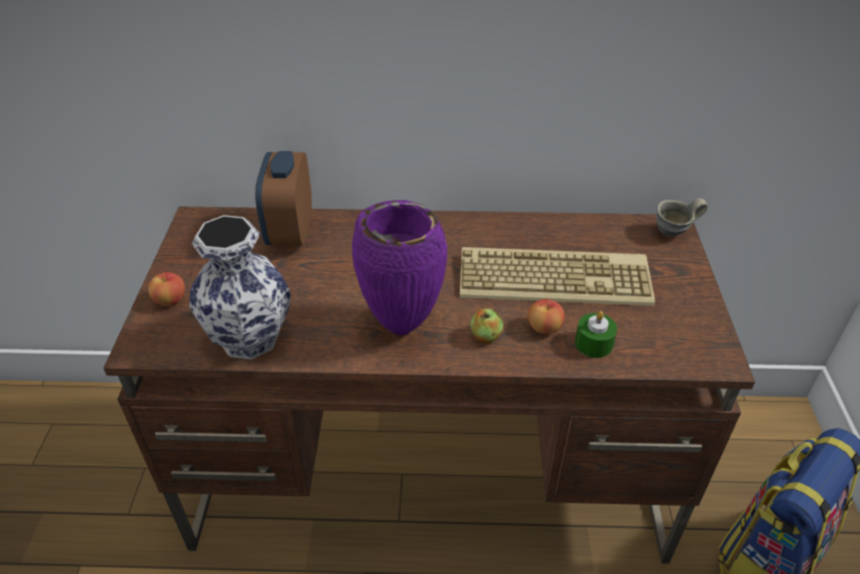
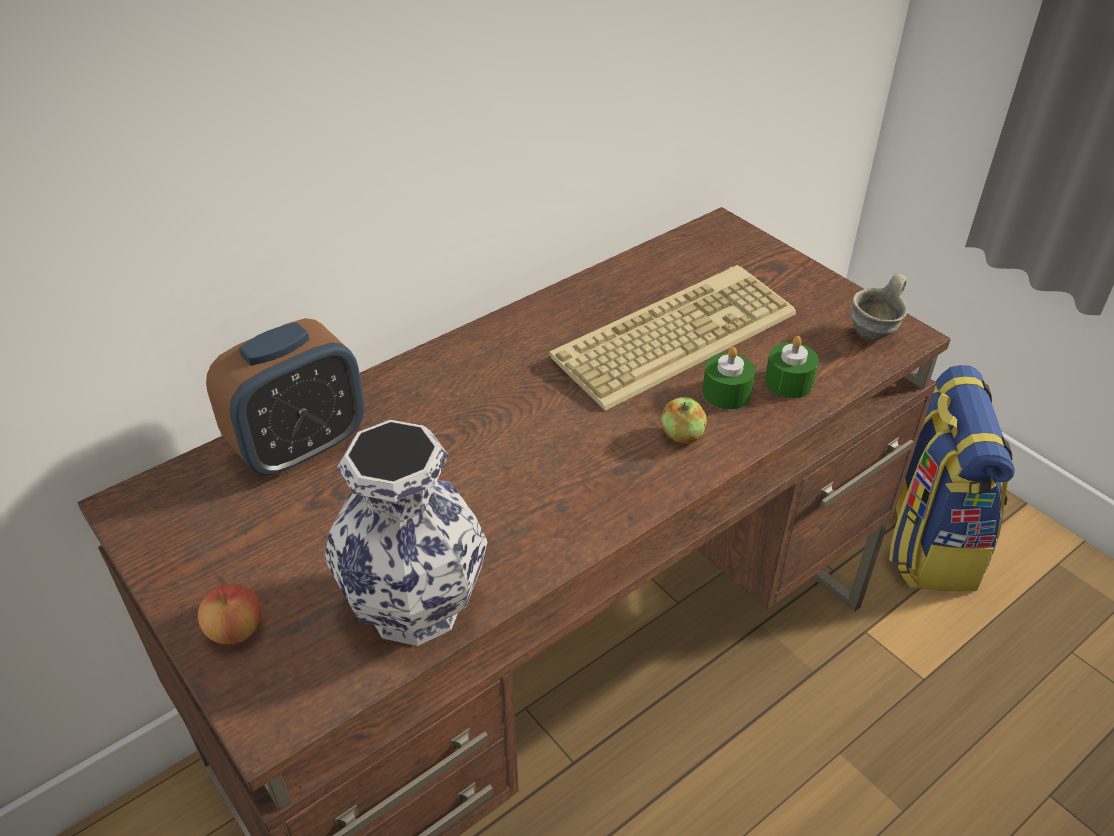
camera: 40 degrees left, 0 degrees up
(290, 232) = (300, 447): alarm clock -> alarm clock turned 90 degrees counterclockwise
(403, 326) = (584, 478): purple vase -> none
(544, 327) = (726, 393): apple -> green candle
(674, 234) = (730, 233): grey mug -> grey mug (876, 333)

